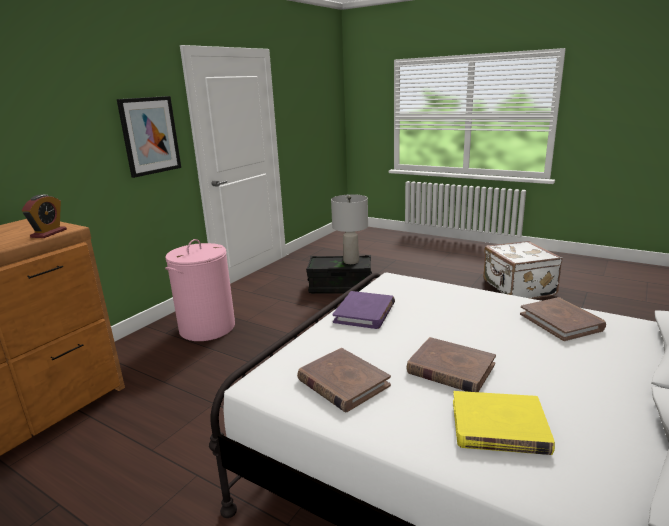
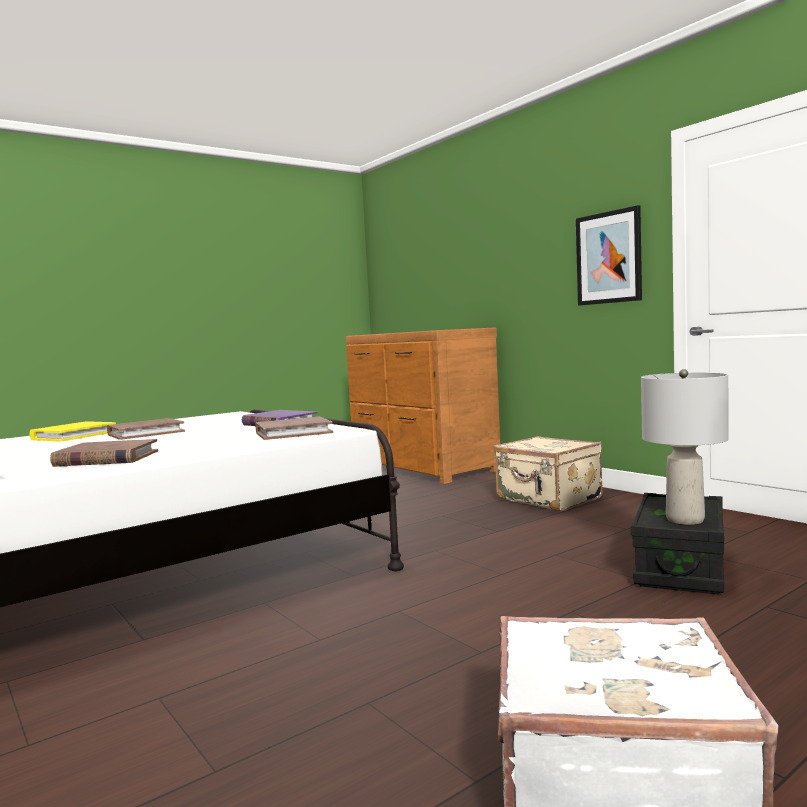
camera: 110 degrees right, 15 degrees down
(49, 233) = (429, 330): alarm clock -> none
(207, 328) = (548, 499): pink laundry basket -> beige suitcase
(342, 383) = (194, 420): brown book -> brown book (293, 432)

